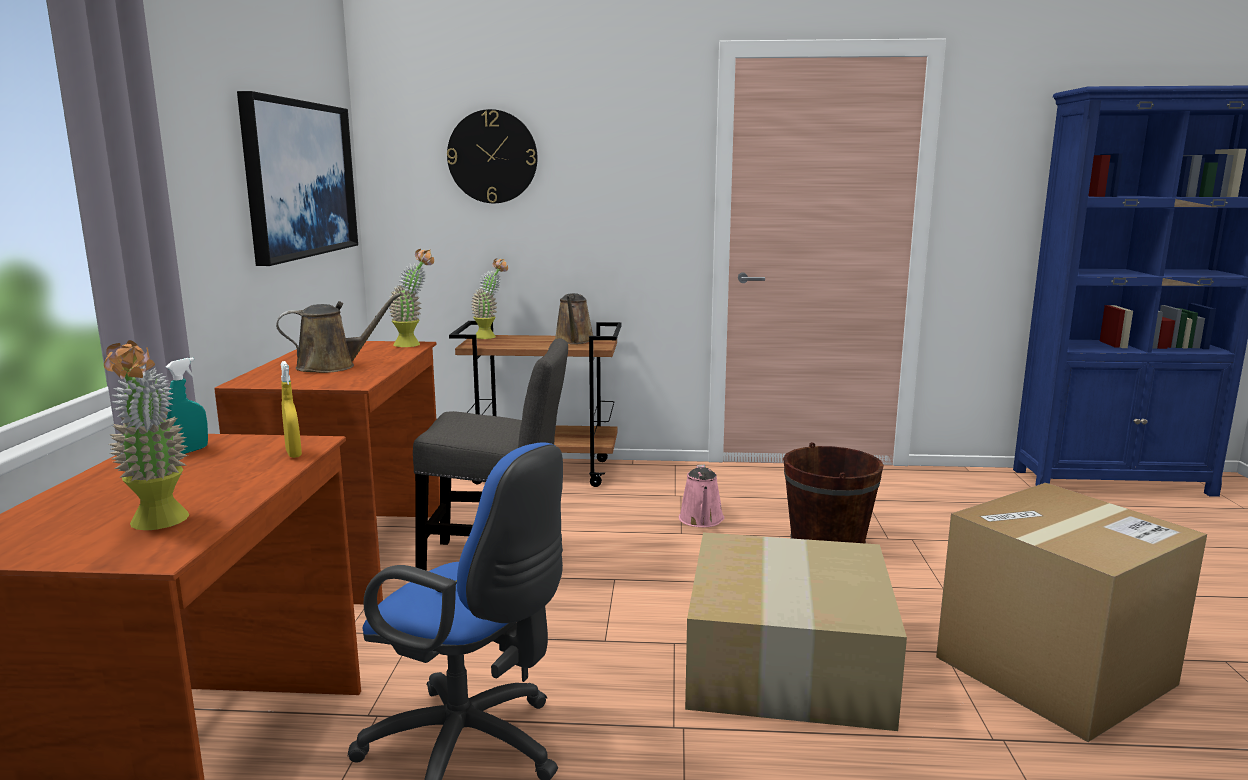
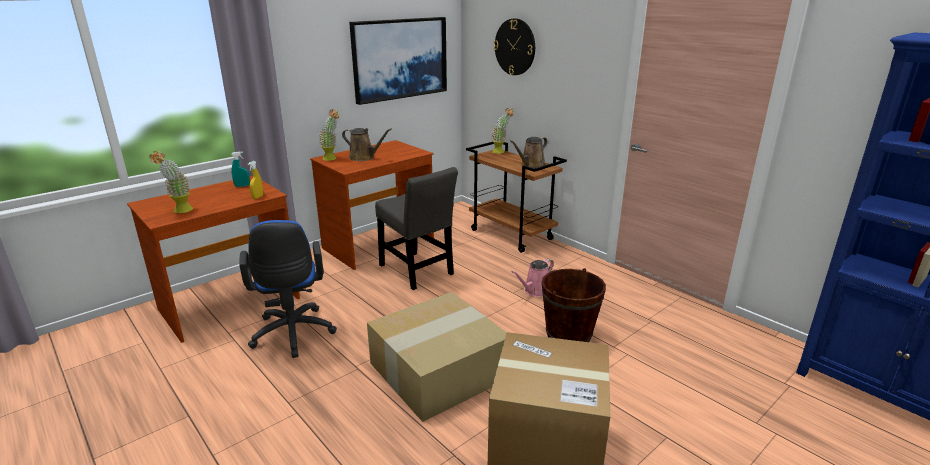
camera: 45 degrees right, 10 degrees up
(414, 344) = (420, 152): potted plant -> potted plant (332, 159)

